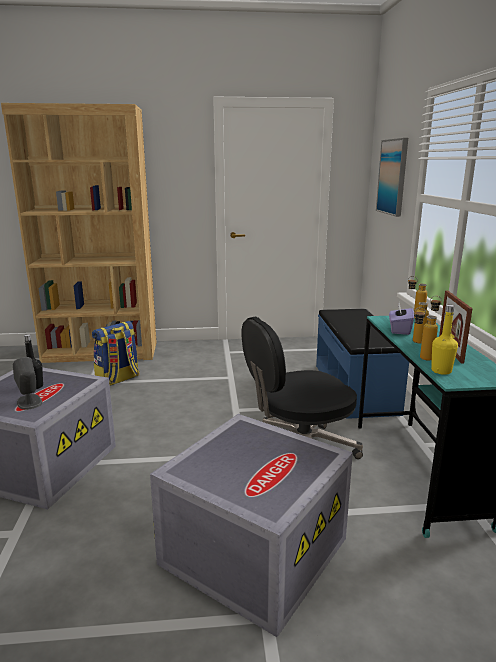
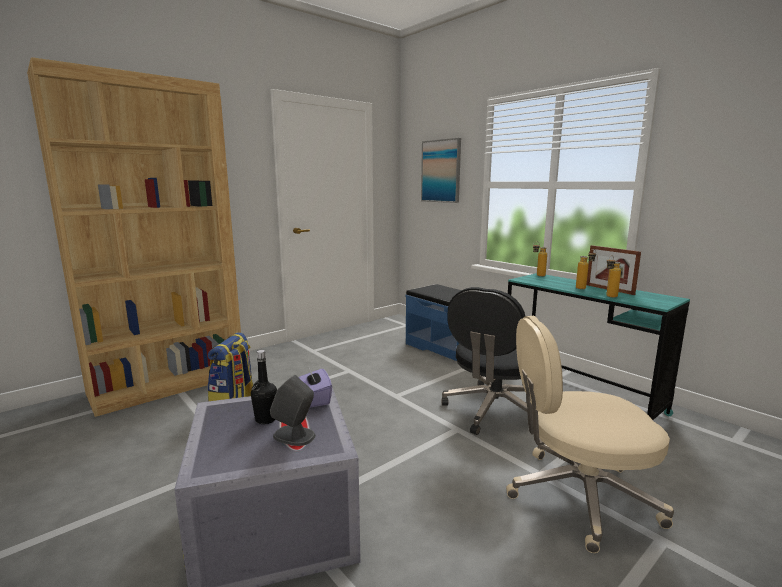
camera: 35 degrees left, 5 degrees down
(253, 548) = (578, 496): grey storage box -> beige office chair
(399, 330) = (551, 284): purple tissue box -> purple tissue box (315, 399)
(441, 371) = (638, 301): yellow bottle -> none

